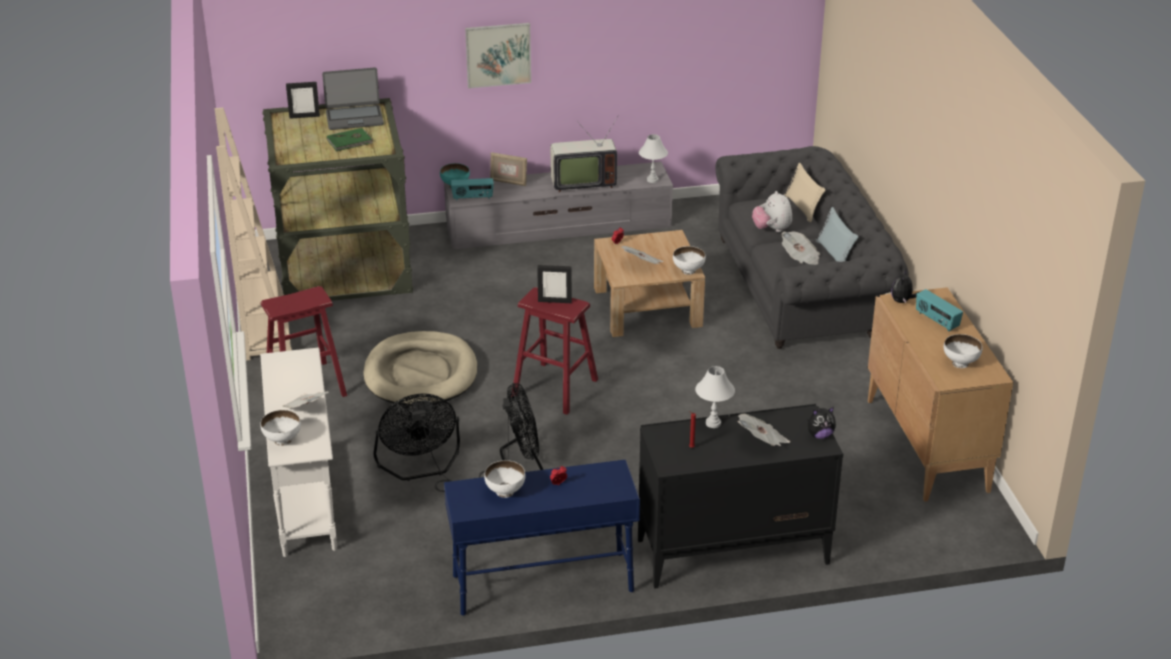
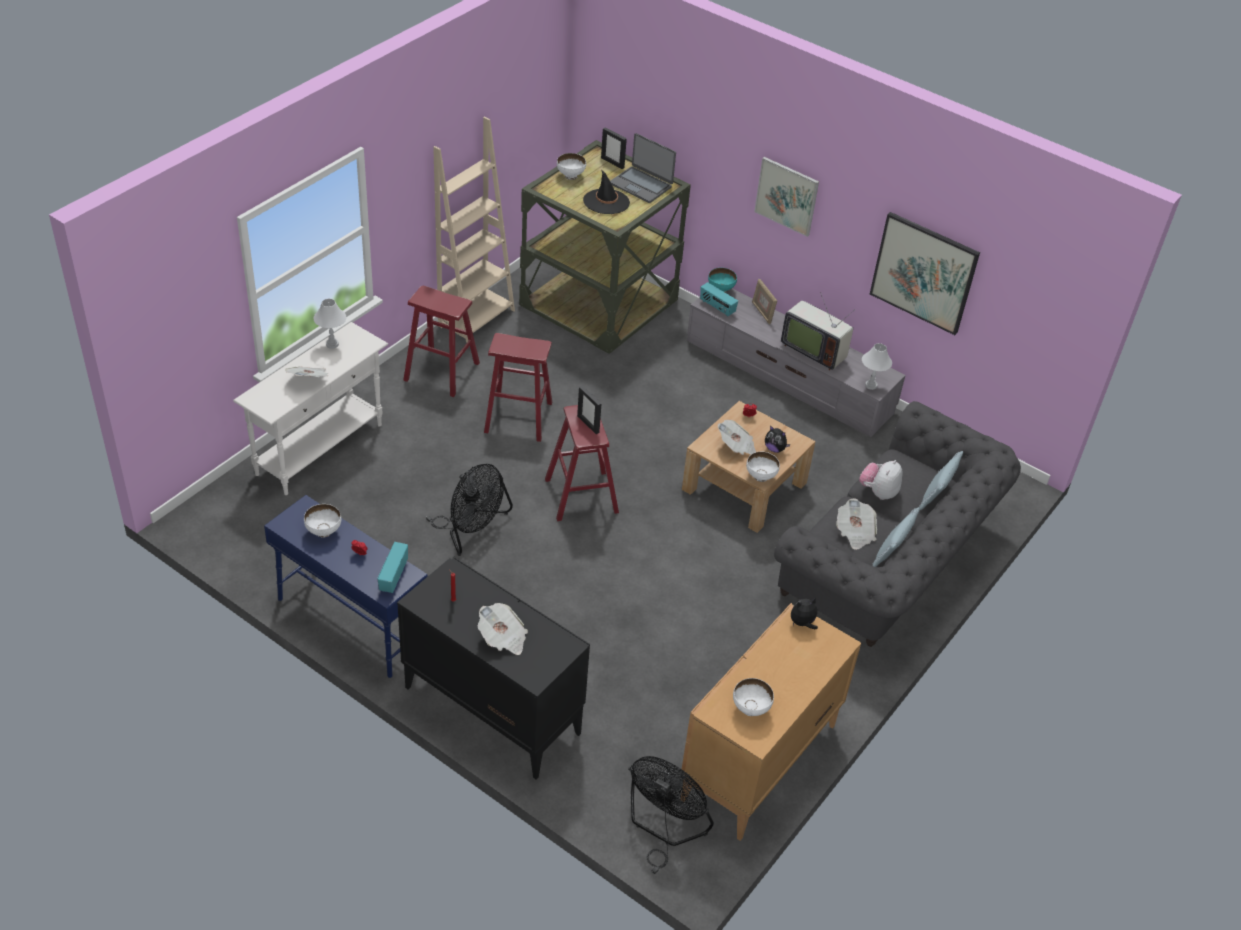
camera: 45 degrees right, 10 degrees up
(282, 440) = (264, 390): white bowl -> white bowl (570, 176)
(350, 142) = (606, 202): green book -> black hat
(421, 374) = (518, 417): beige dog bed -> red stool
(424, 469) = (414, 485): black fan -> black fan (662, 827)
(654, 54) = (924, 272): none -> picture
(713, 423) = (497, 596): white table lamp -> white table lamp (332, 344)
(803, 208) = (936, 494): beige pillow -> blue pillow
(819, 435) = (547, 668): plush toy -> plush toy (775, 449)
(936, 321) = (798, 661): radio -> radio (393, 576)

